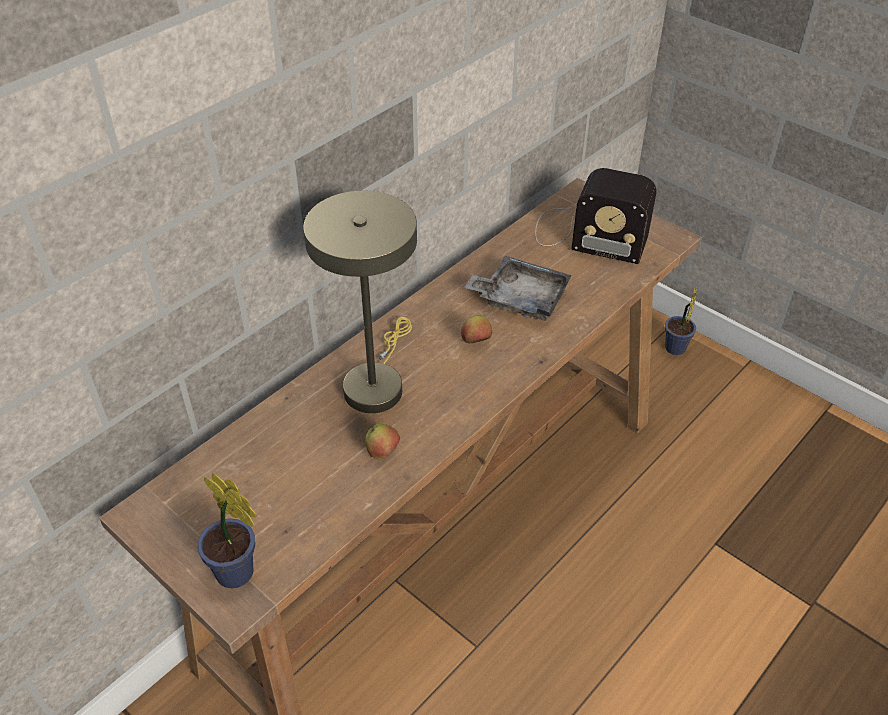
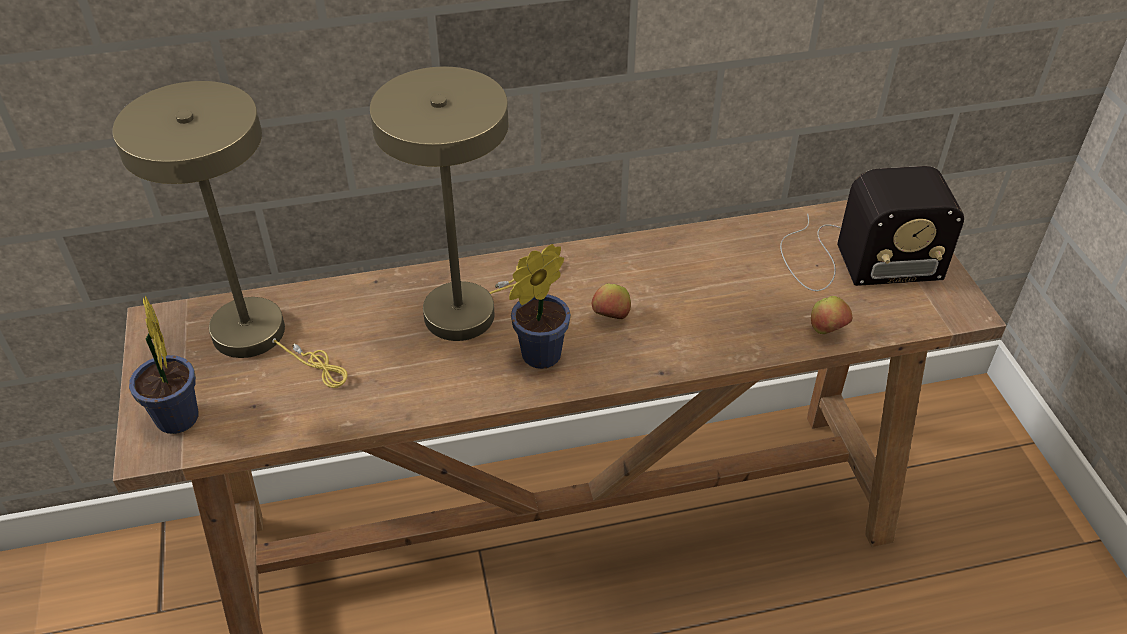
camera: 35 degrees right, 0 degrees up
(238, 481) = (260, 337): none -> beige table lamp
(383, 452) = (409, 380): apple -> apple (827, 330)
(520, 298) = (705, 294): grey tray -> none
(586, 235) = (853, 259): radio -> radio turned 60 degrees counterclockwise
(674, 350) = (1002, 476): potted plant -> potted plant (536, 357)

